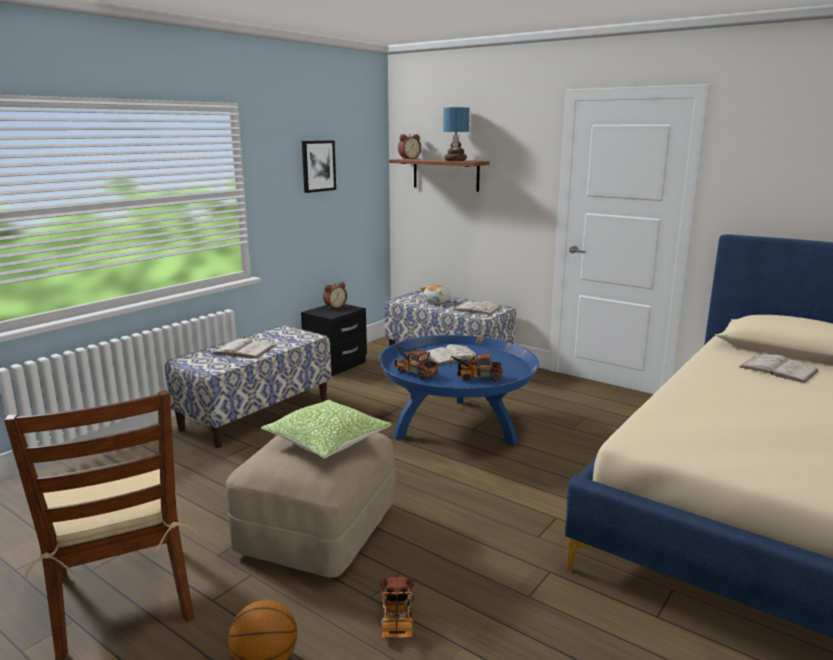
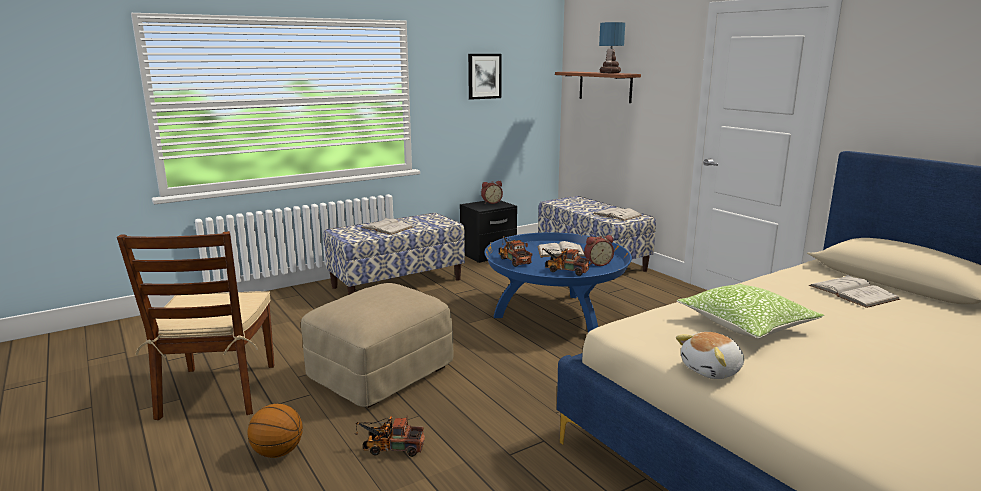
camera: 20 degrees right, 0 degrees up
(327, 442) = (386, 299): pillow -> pillow (746, 325)
(397, 621) = (390, 448): toy truck -> toy truck turned 75 degrees clockwise
(408, 158) = (574, 71): alarm clock -> alarm clock (597, 263)
(437, 302) = (586, 206): plush toy -> plush toy (712, 370)

